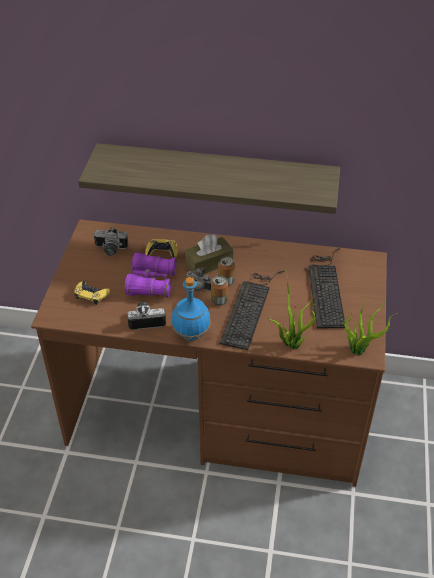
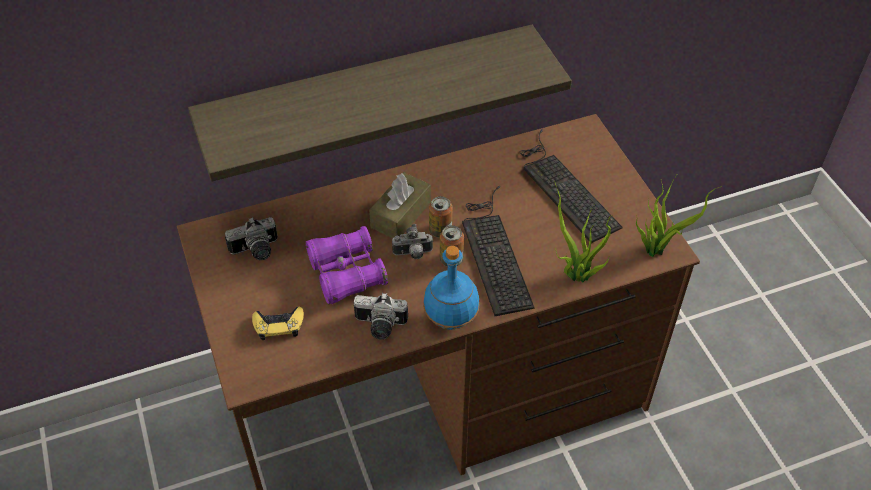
camera: 30 degrees left, 5 degrees up
(146, 320) = (379, 326): camera -> camera turned 135 degrees counterclockwise
(162, 252) = (328, 225): yellow game controller -> none

